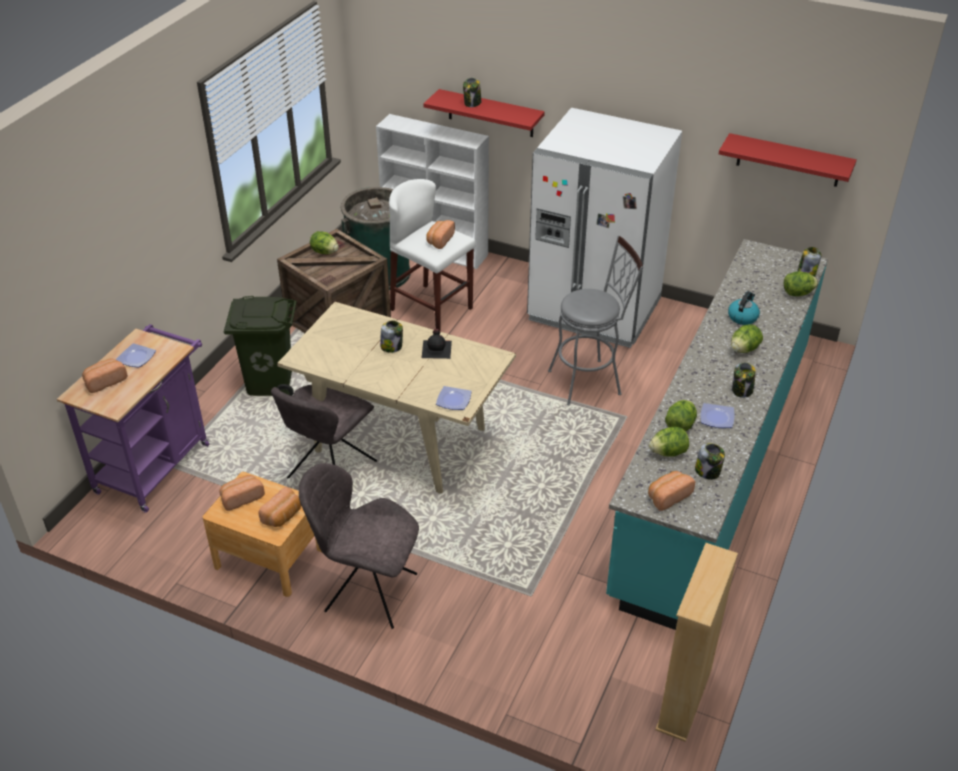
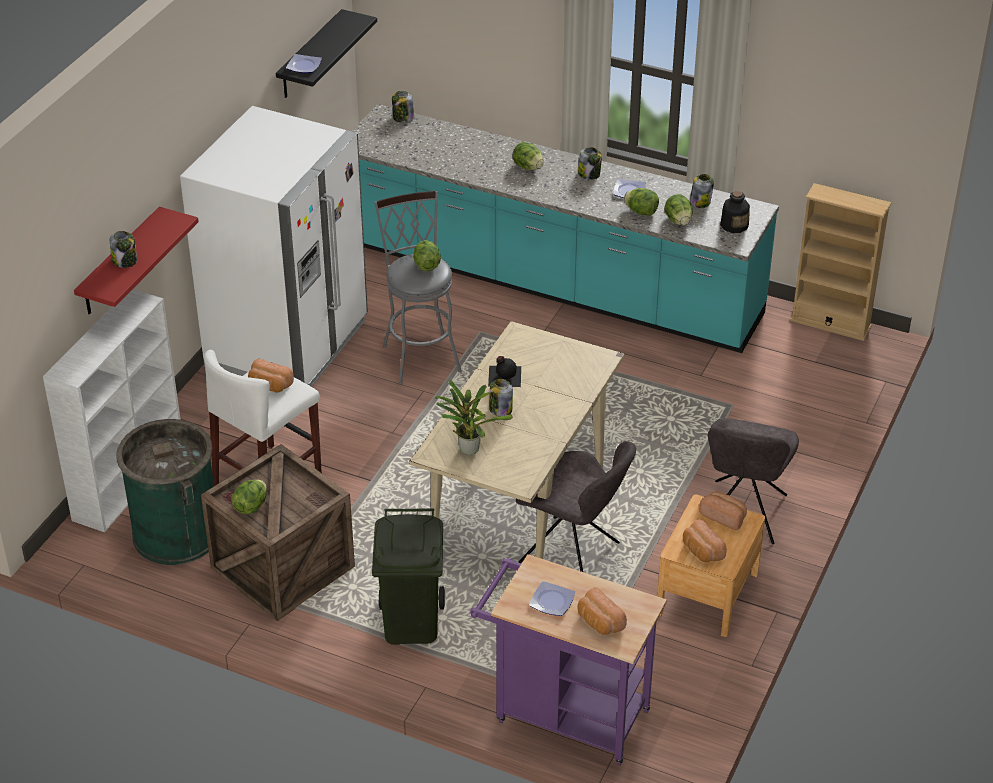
camera: 90 degrees left, 0 degrees up
(345, 329) = (468, 448): none -> potted plant
(453, 400) = (590, 363): plate -> plate (303, 66)
(668, 496) = (734, 225): bread -> bottle
(742, 317) = (476, 162): kettle -> none
(788, 160) = (310, 55): red shelf -> black shelf
(797, 293) = (437, 127): lettuce -> lettuce (426, 265)

